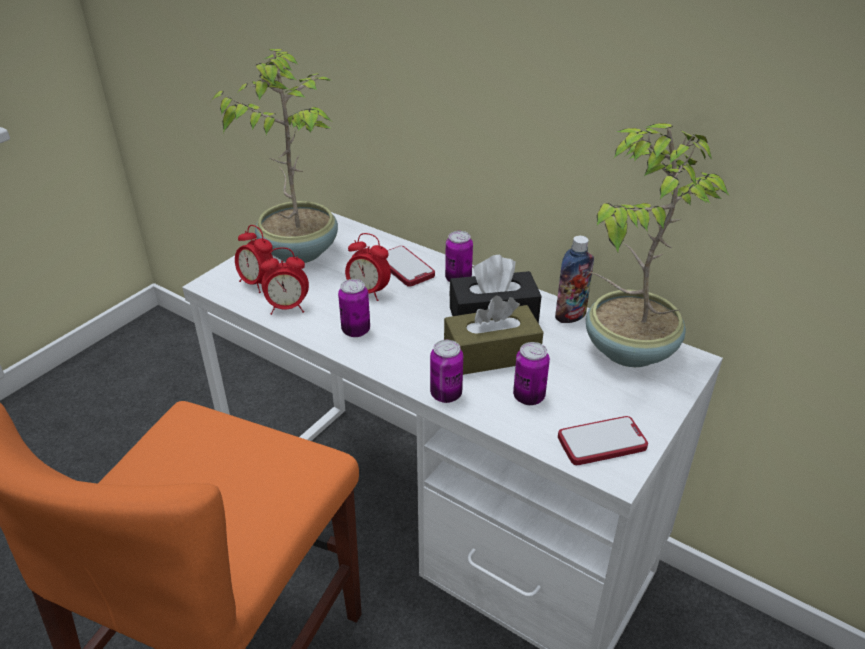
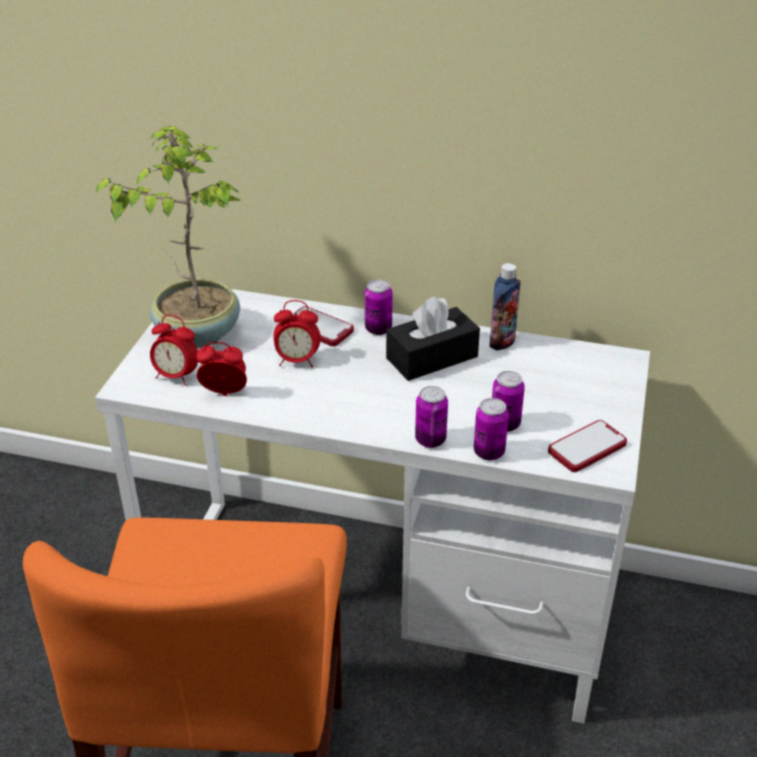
camera: 20 degrees left, 0 degrees up
(287, 308) = (225, 394): alarm clock -> alarm clock turned 150 degrees counterclockwise
(356, 330) = (308, 401): can -> can (489, 452)
(491, 354) = (450, 394): brown tissue box -> none
(627, 349) = (567, 361): potted plant -> none

